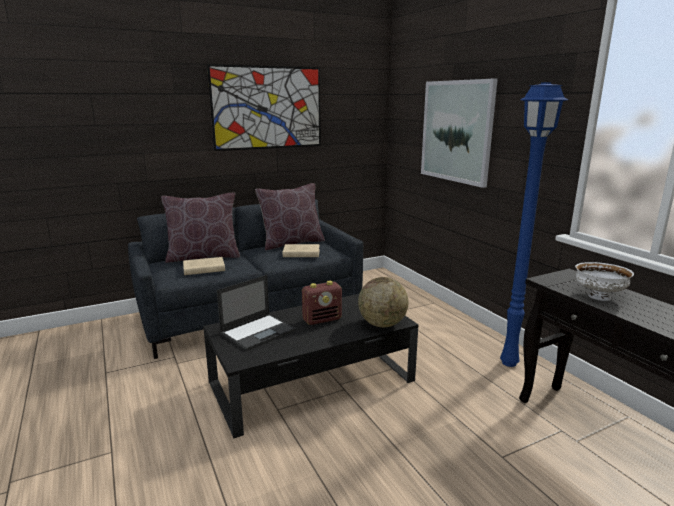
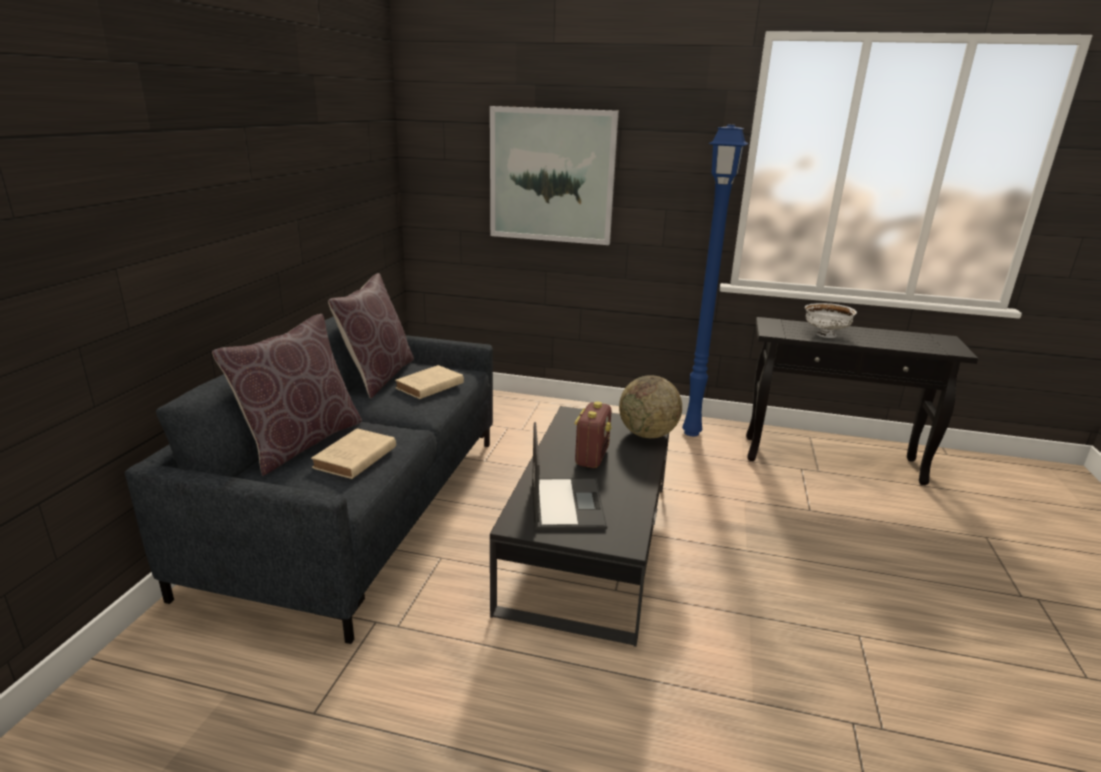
camera: 50 degrees left, 5 degrees up
(267, 108) = (283, 151): picture -> none

